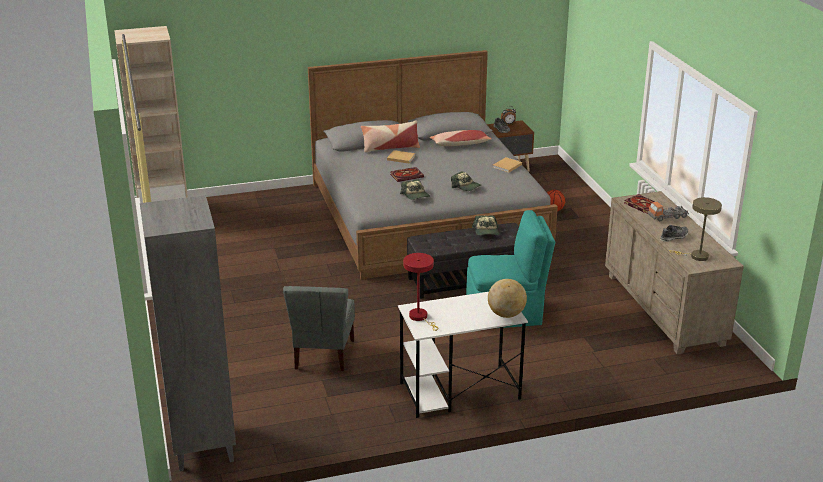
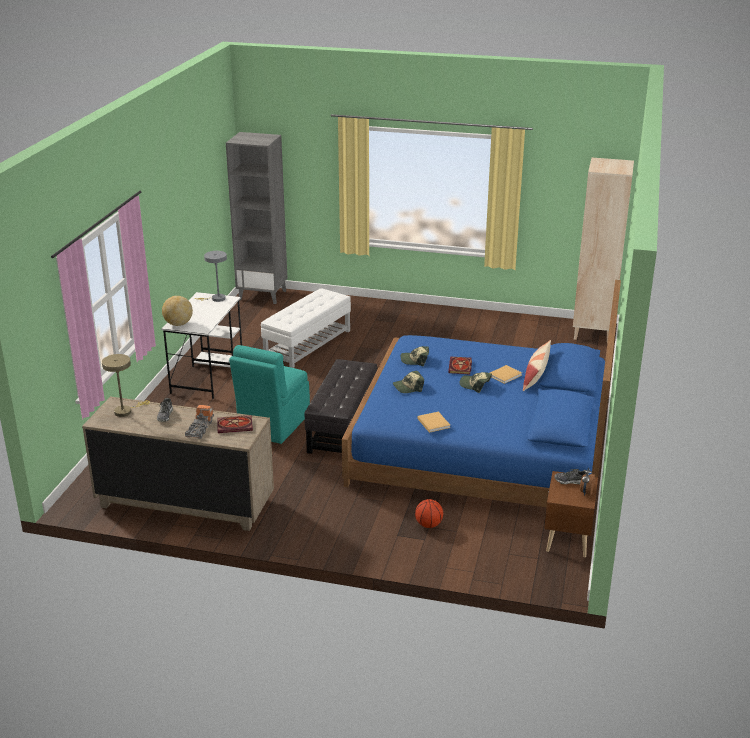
camera: 120 degrees right, 0 degrees up
(323, 355) = (307, 344): grey chair -> white ottoman
(420, 317) = (216, 299): red table lamp -> grey table lamp
(426, 216) = (483, 445): grey bed -> blue bed
(460, 144) = (513, 415): pillow -> none
(486, 231) = (343, 396): cap -> cap (475, 385)

